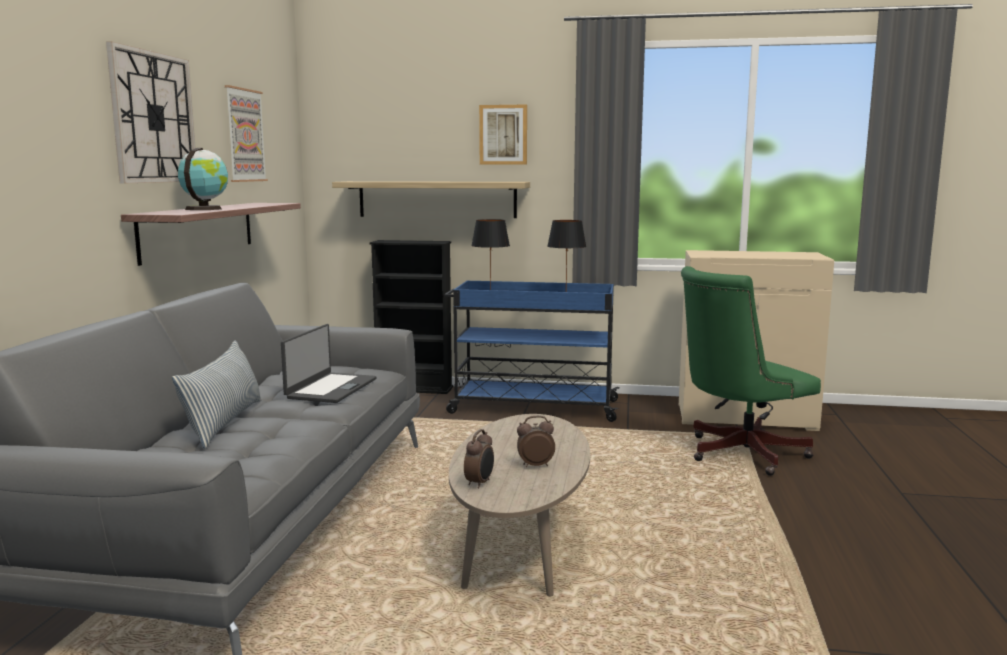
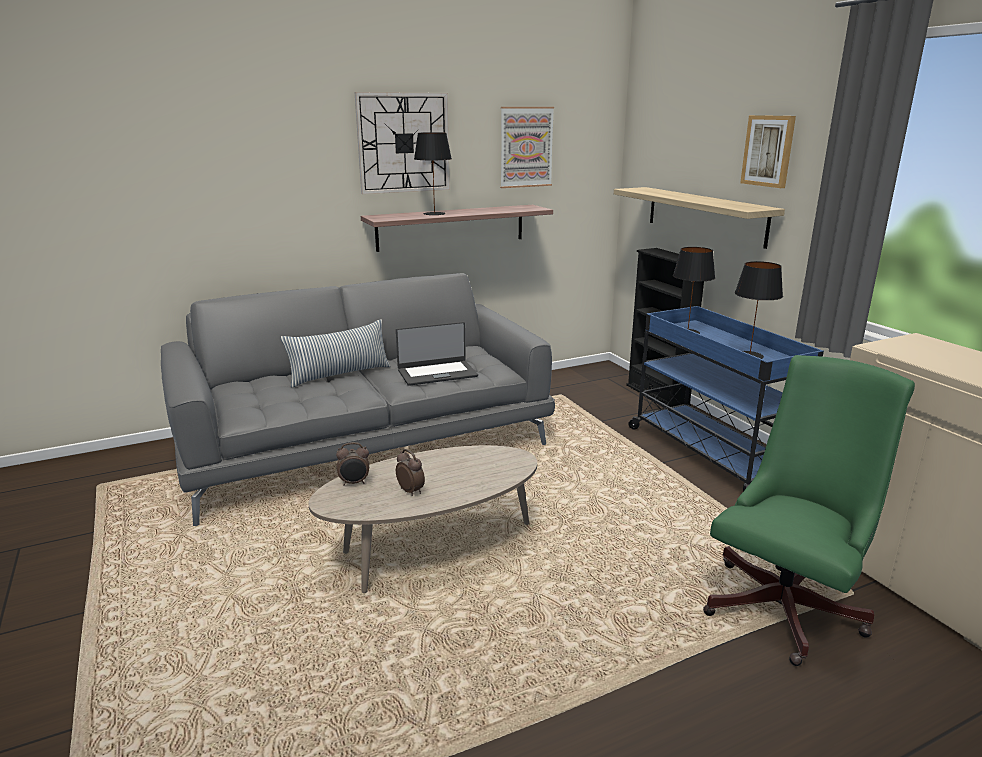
camera: 55 degrees right, 10 degrees up
(205, 209) = (434, 213): globe -> black table lamp
(738, 454) = (788, 604): green office chair -> green office chair turned 105 degrees clockwise

